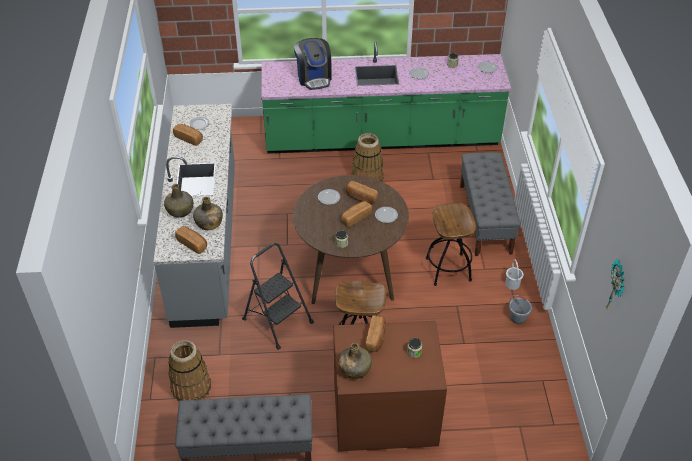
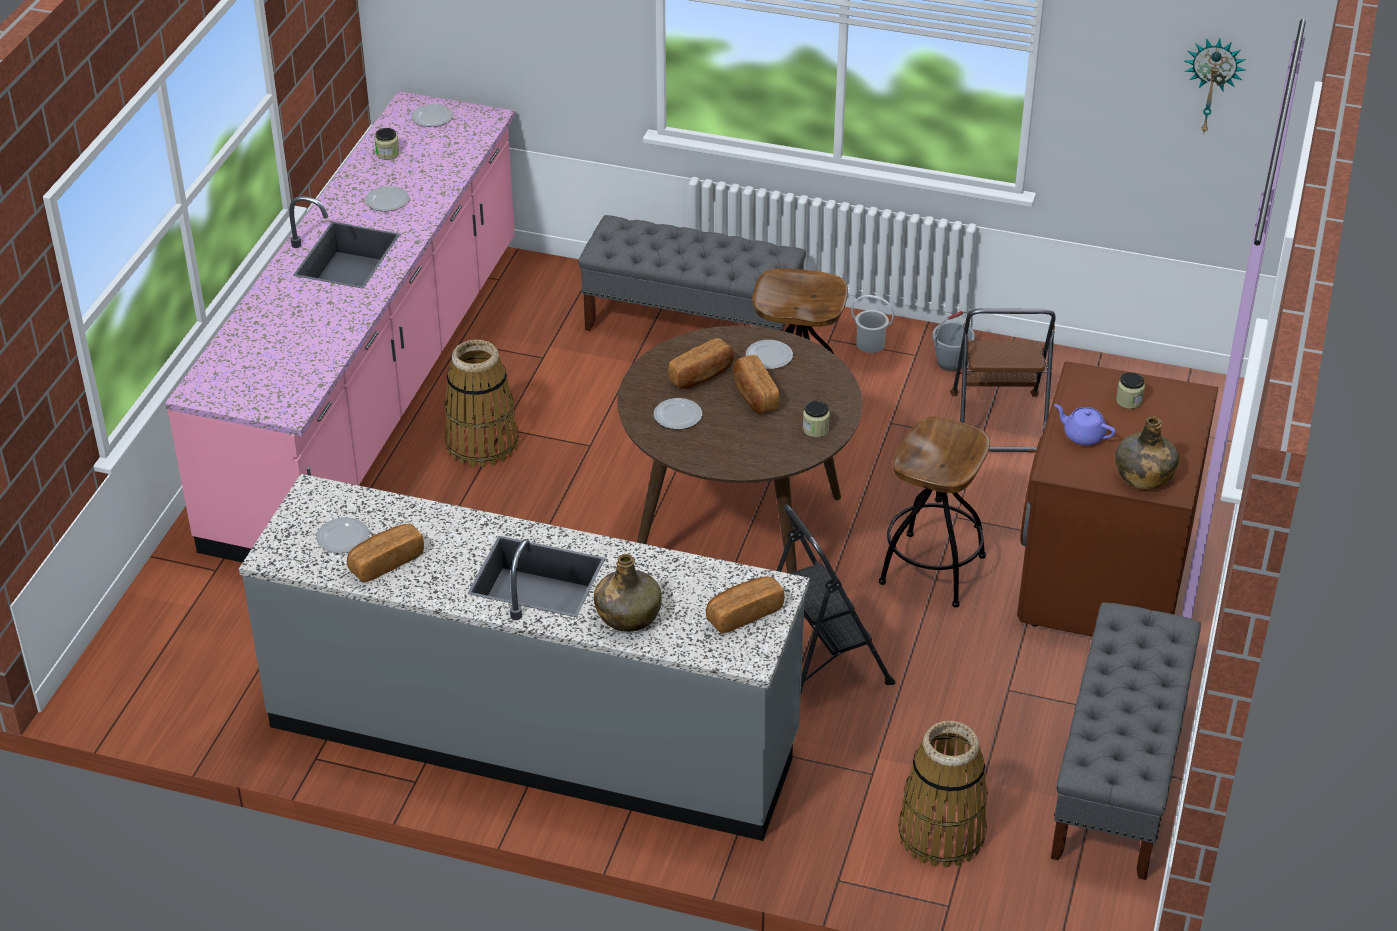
camera: 70 degrees left, 5 degrees down
(209, 223) = (692, 579): green bottle -> none
(314, 77) = (288, 339): coffee machine -> none
(376, 338) = (1083, 435): bread -> purple teapot
(381, 138) = (371, 391): green counter -> pink counter
(479, 347) = (997, 425): none -> brown step ladder

